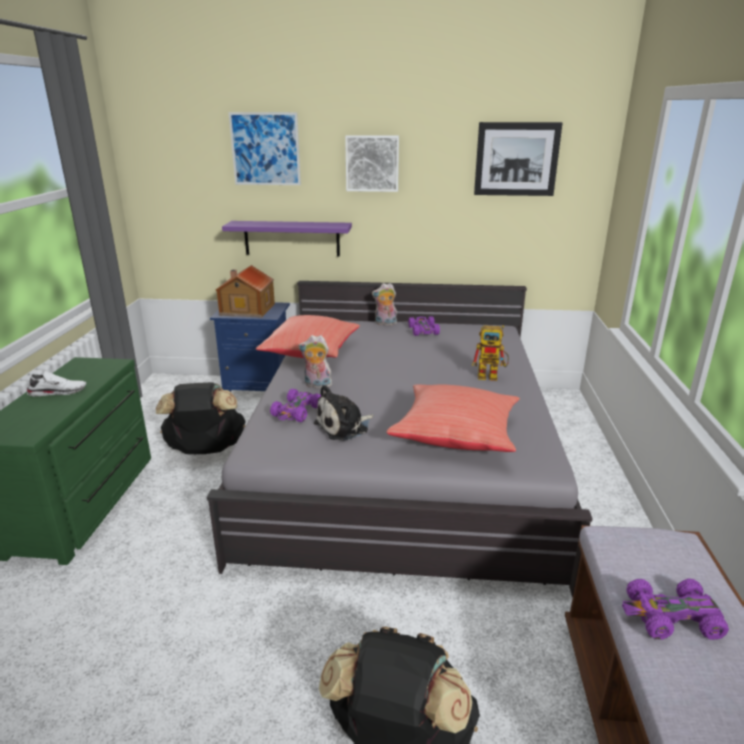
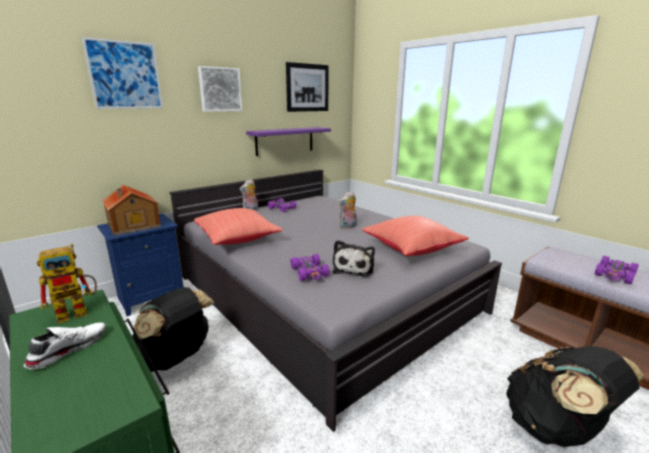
camera: 45 degrees left, 5 degrees down
(292, 238) = (158, 156): purple shelf -> purple shelf (285, 141)
(316, 385) = (285, 255): plush toy -> plush toy (348, 227)
(492, 376) = (364, 218): toy robot -> toy robot (79, 311)

